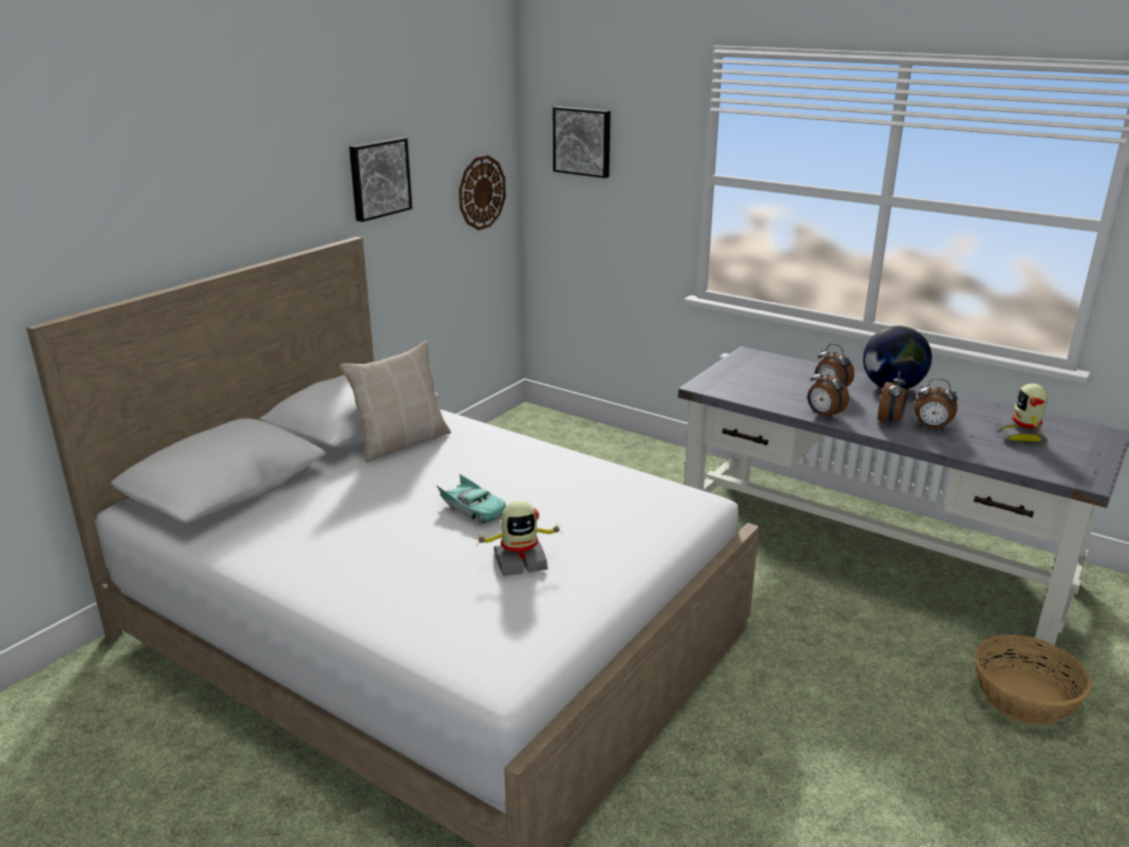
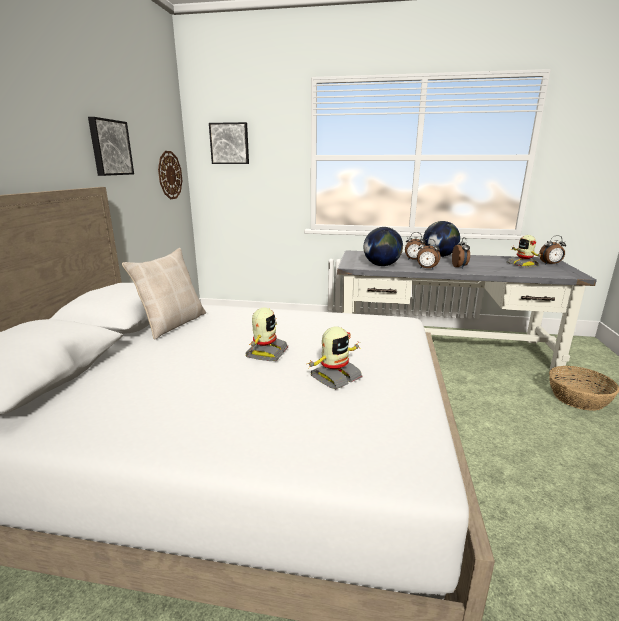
camera: 25 degrees left, 5 degrees down
(473, 510) = (266, 353): turquoise toy car -> toy robot
(757, 394) = (381, 265): none -> globe
(931, 428) = (481, 267): alarm clock -> alarm clock (550, 264)

